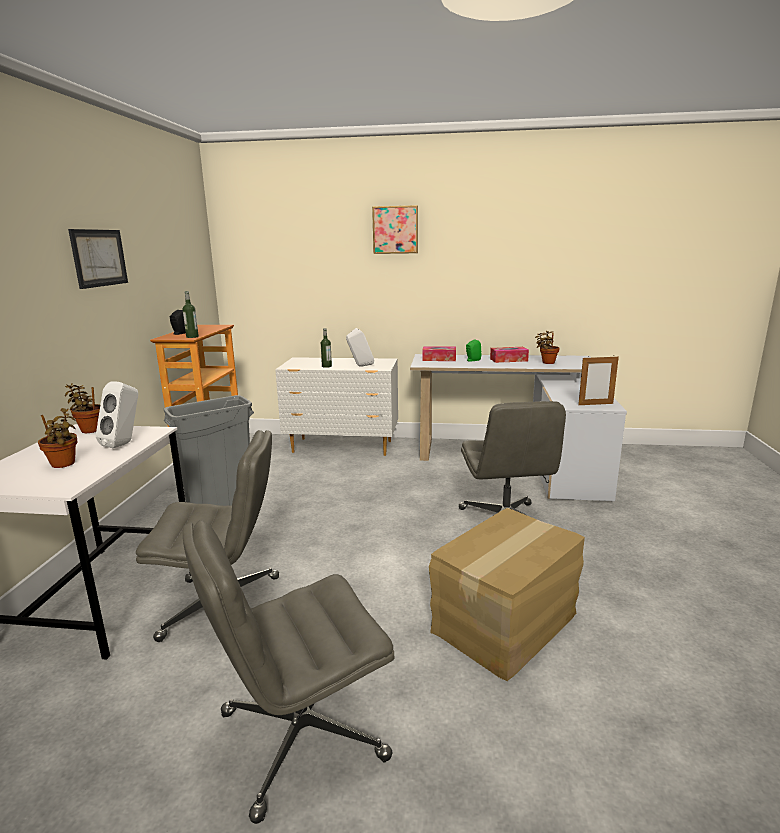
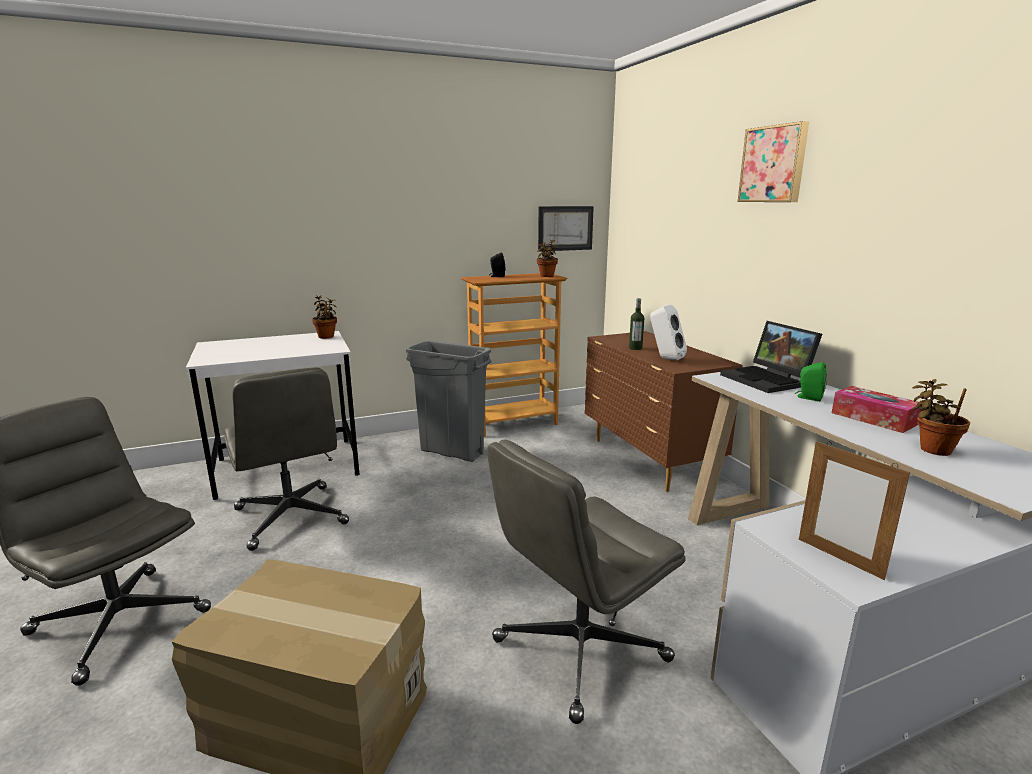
camera: 60 degrees right, 0 degrees up
(64, 464) = (249, 350): potted plant -> potted plant (546, 276)
(99, 258) = (406, 195): picture -> picture (565, 228)
(124, 444) = (299, 350): white speaker -> none
(192, 337) = (487, 280): bottle -> none
(343, 447) = (649, 460): white dresser -> brown dresser
(439, 359) = (768, 380): tissue box -> laptop

